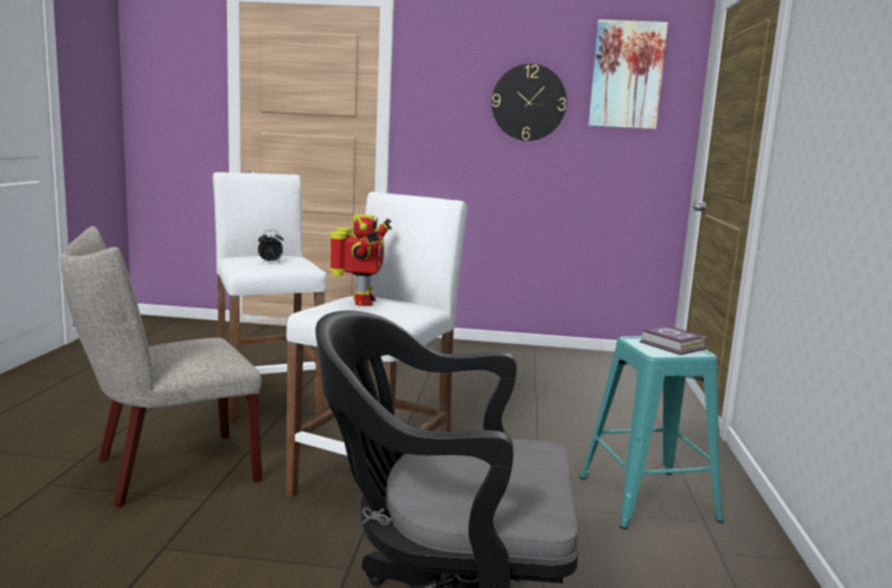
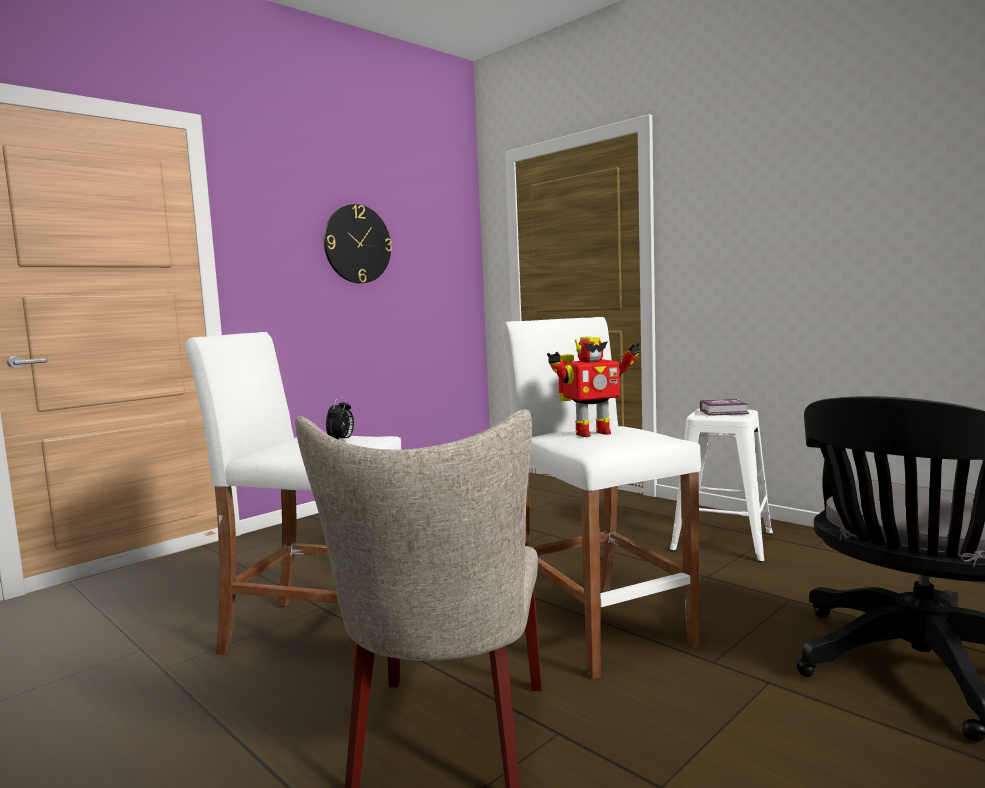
camera: 50 degrees left, 5 degrees down
(361, 302) = (591, 433): toy robot -> toy robot turned 120 degrees clockwise
(626, 75) = (430, 217): picture -> none
(649, 498) = (724, 541): turquoise stool -> white stool

